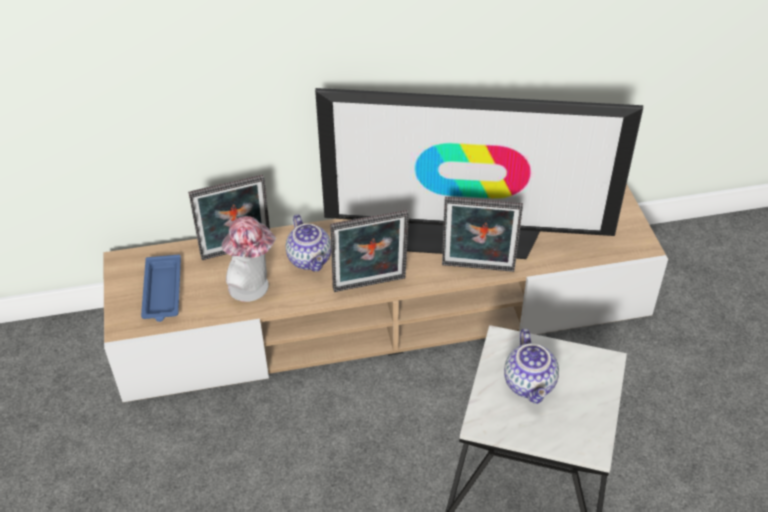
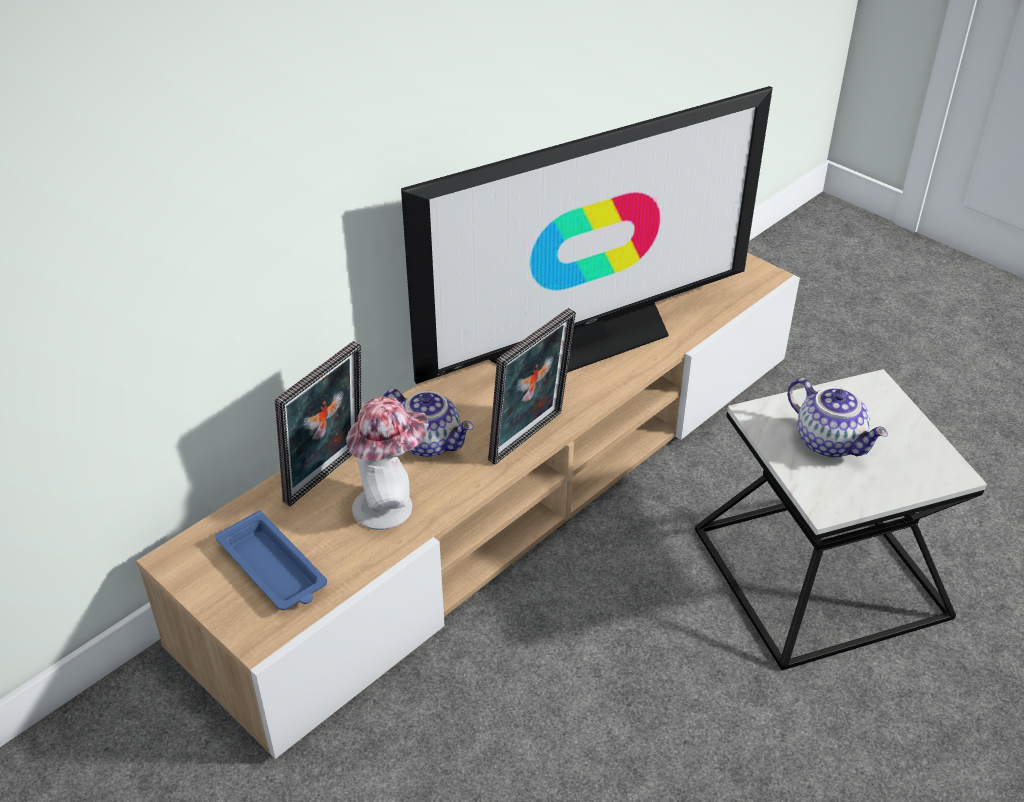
camera: 35 degrees left, 5 degrees down
(477, 269) = (629, 368): picture frame -> none

